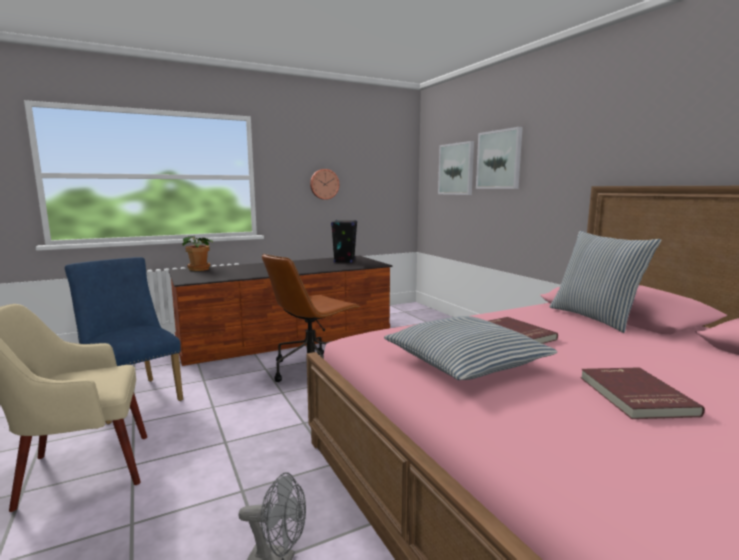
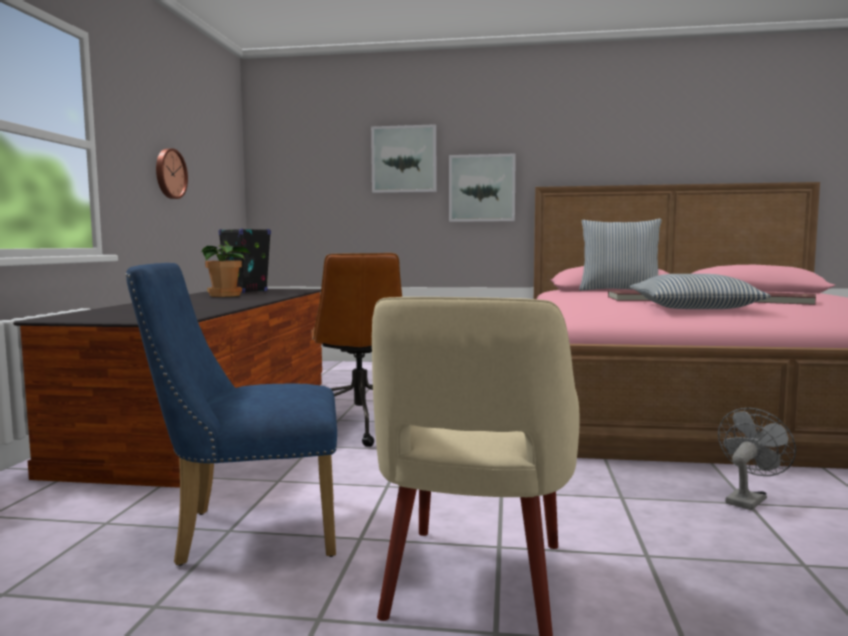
camera: 55 degrees left, 5 degrees down
(200, 269) = (81, 314): potted plant -> potted plant (225, 295)
(456, 169) = (329, 169): picture -> picture (482, 188)

